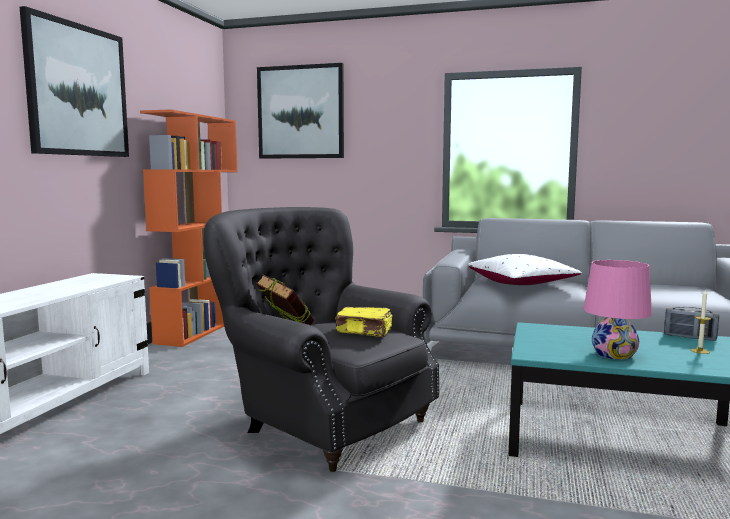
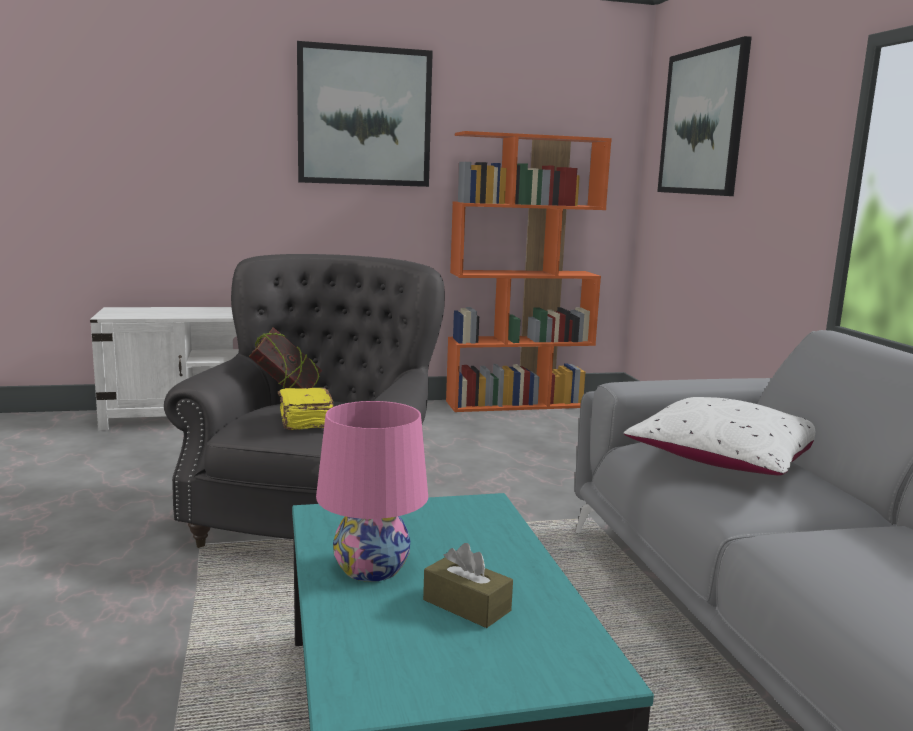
camera: 60 degrees right, 5 degrees up
(659, 346) = (466, 605): none -> brown tissue box
(689, 337) = (574, 637): radio -> none
(700, 351) = (470, 645): candle -> none

